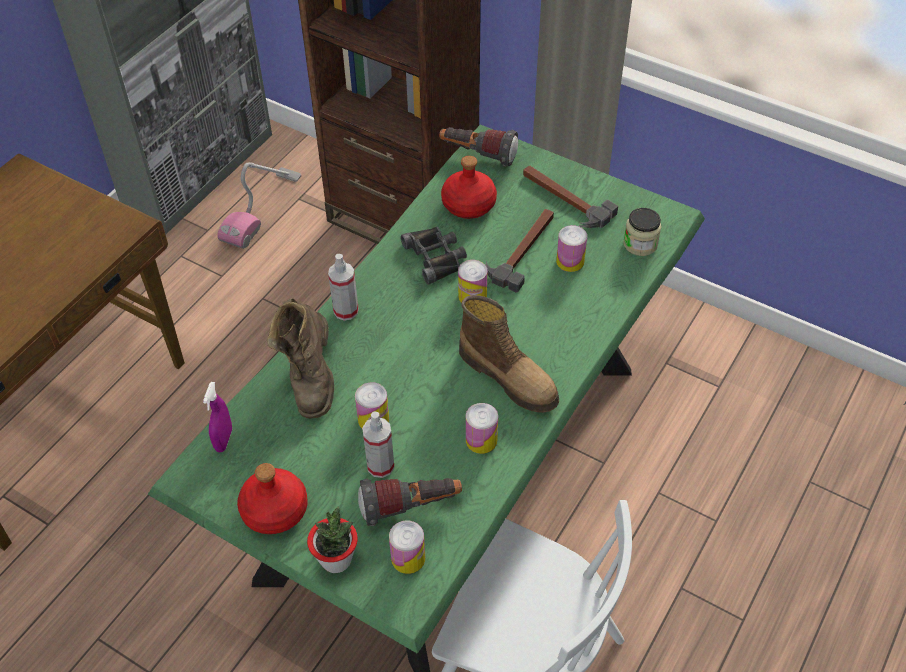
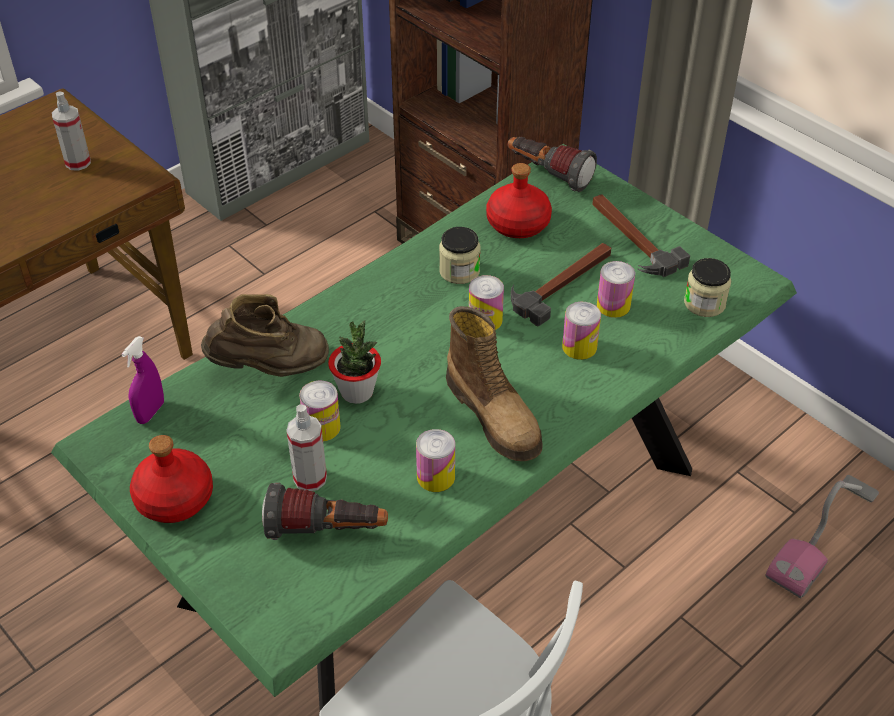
camera: 15 degrees right, 5 degrees down
(262, 209) = (331, 214): vacuum cleaner -> vacuum cleaner (823, 537)
(311, 378) = (270, 369): brown boot -> brown boot turned 120 degrees counterclockwise
(336, 559) = (220, 568): potted plant -> potted plant (357, 392)
(346, 311) = (337, 307): spray bottle -> spray bottle (78, 162)
(408, 558) = (301, 586): can -> can (579, 347)
(436, 257) = (459, 271): black binoculars -> jar

